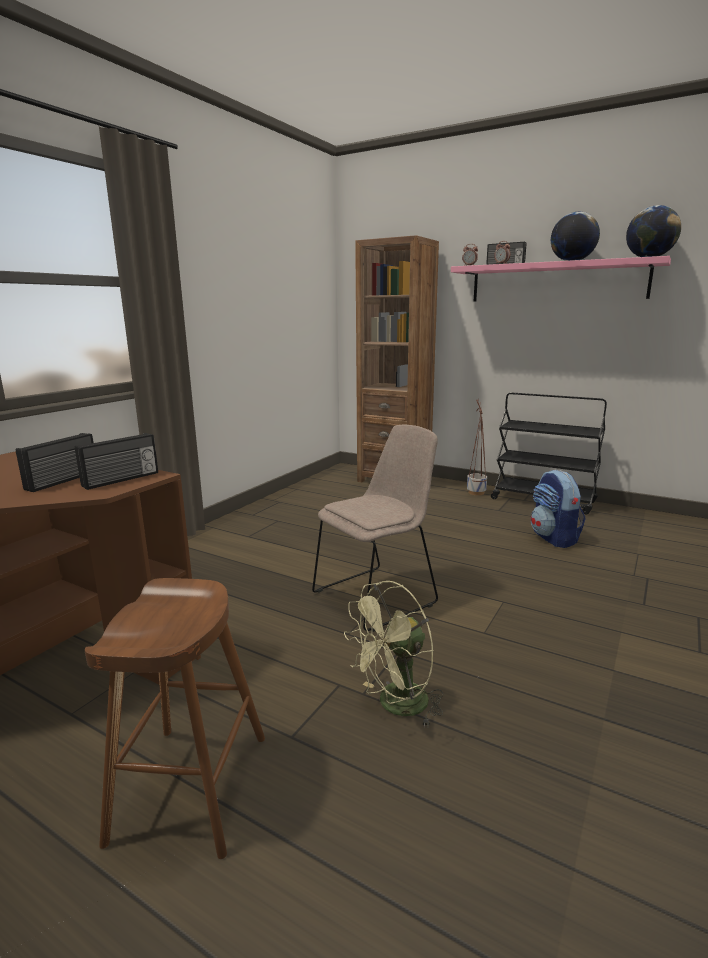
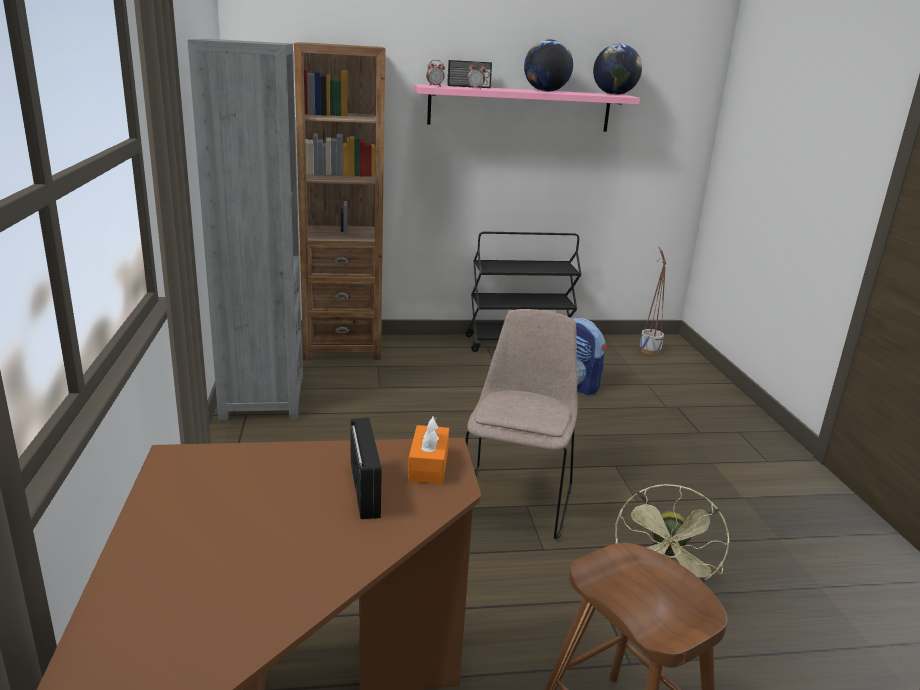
camera: 40 degrees left, 5 degrees up
(121, 479) = (428, 465): radio -> orange tissue box
(301, 496) = (262, 399): none -> grey bookcase
(476, 492) = (449, 347): planter -> planter (649, 351)

